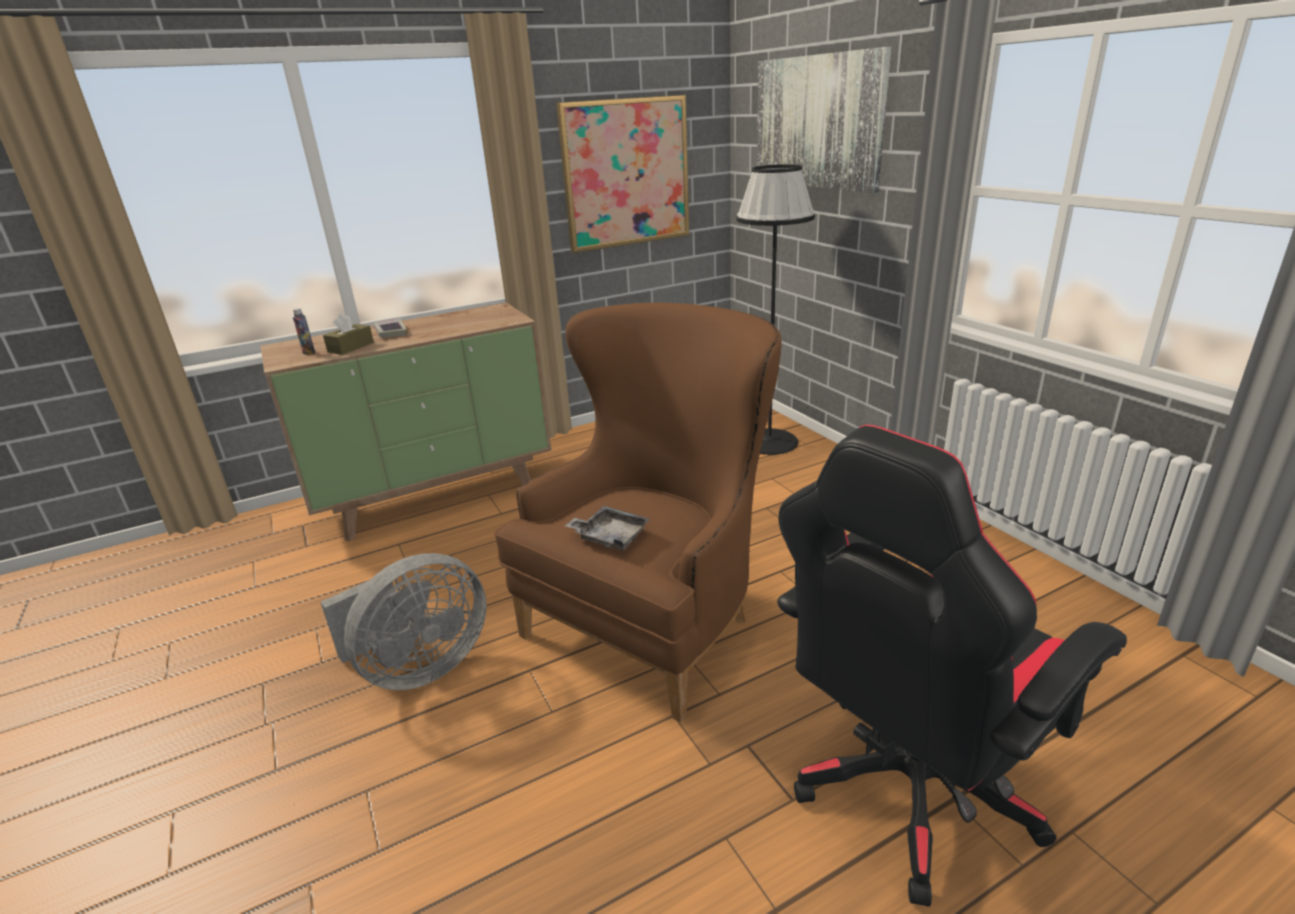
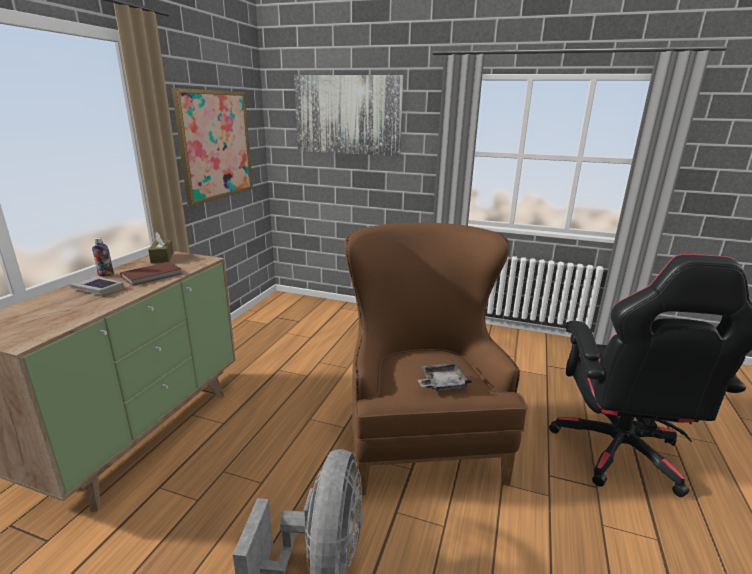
camera: 45 degrees left, 5 degrees down
(309, 352) = (35, 324): bottle -> bottle (106, 275)
(351, 347) = (80, 309): brown tissue box -> brown tissue box (162, 257)
(447, 328) = (153, 275): none -> brown book
(769, 441) = (343, 316): black floor lamp -> none

